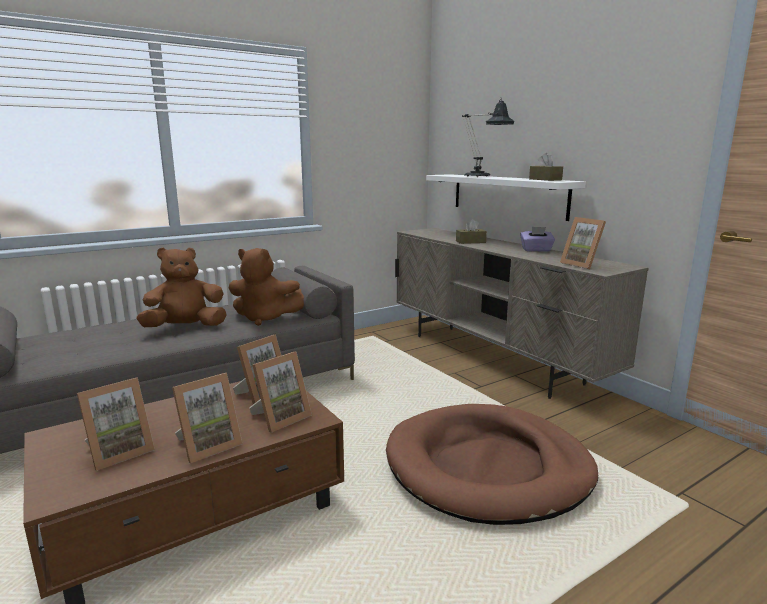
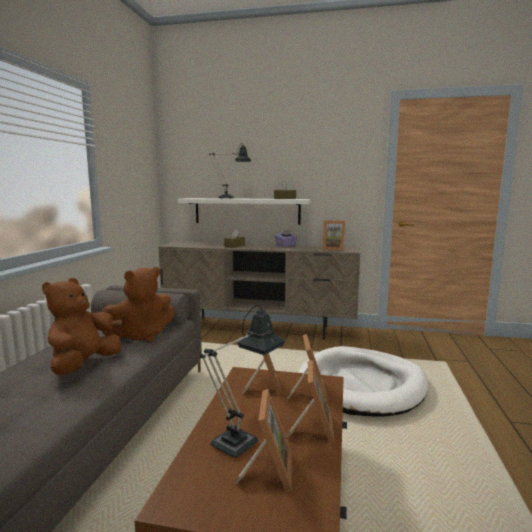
camera: 45 degrees left, 5 degrees down
(158, 423) = (241, 439): none -> table lamp
(488, 467) = (362, 385): brown dog bed -> white dog bed

